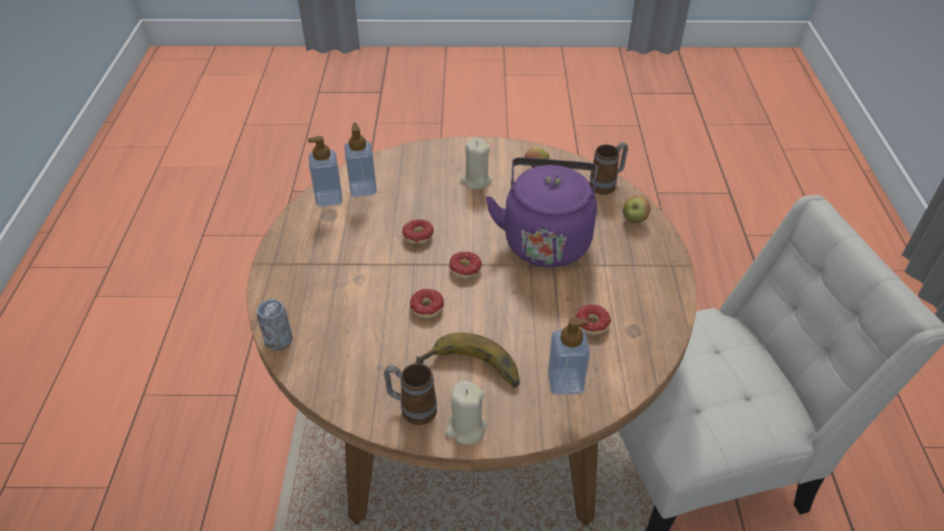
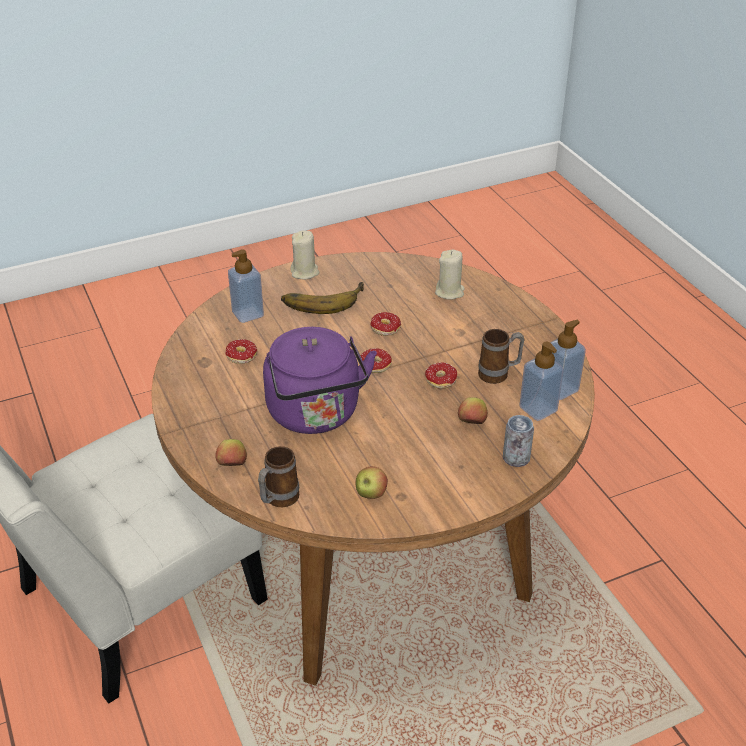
camera: 155 degrees right, 5 degrees down
(279, 340) = (477, 279): can -> can (516, 458)
(412, 408) = (348, 271): mug -> mug (499, 374)
(423, 194) = (472, 423): none -> apple
(476, 181) = (429, 457): beige candle -> beige candle (449, 292)

